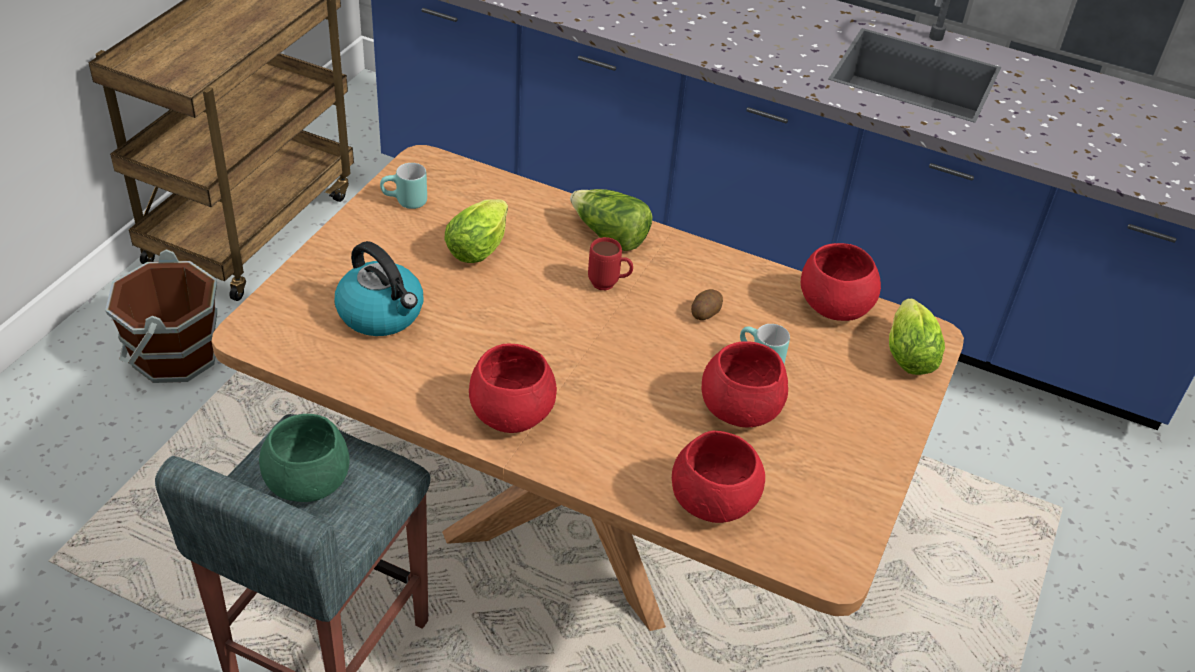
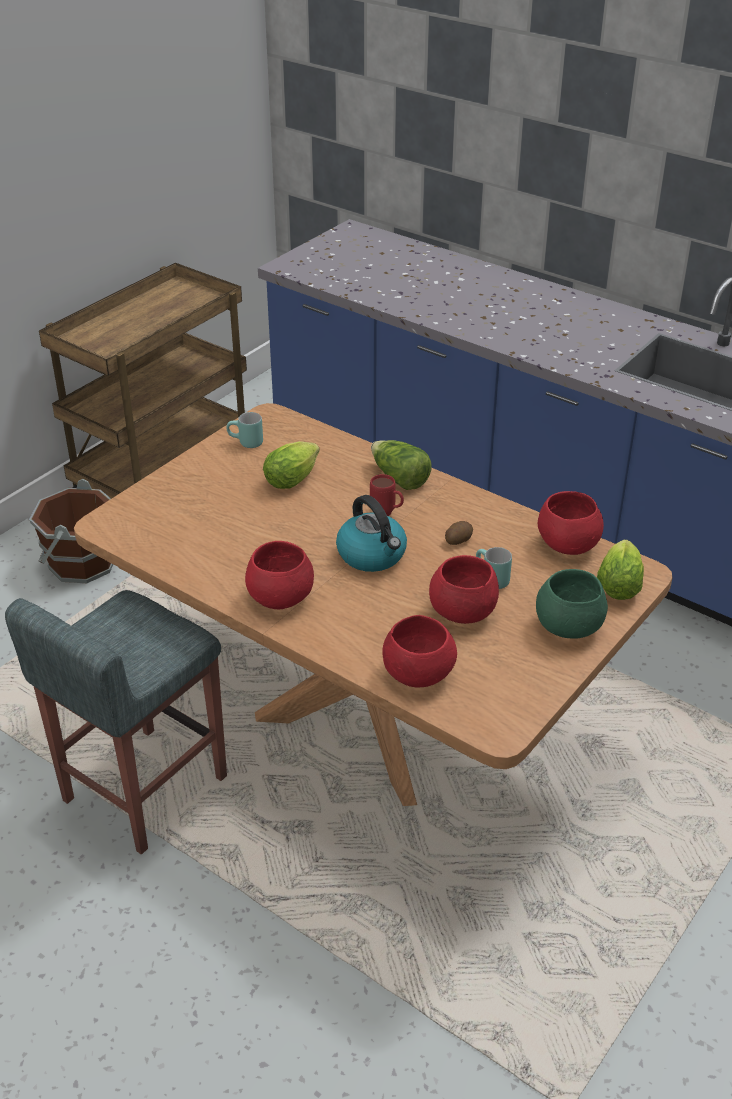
camera: 15 degrees right, 5 degrees down
(308, 483) = (125, 638): green bowl -> green bowl (569, 627)
(382, 314) = (204, 519): kettle -> kettle (372, 555)

